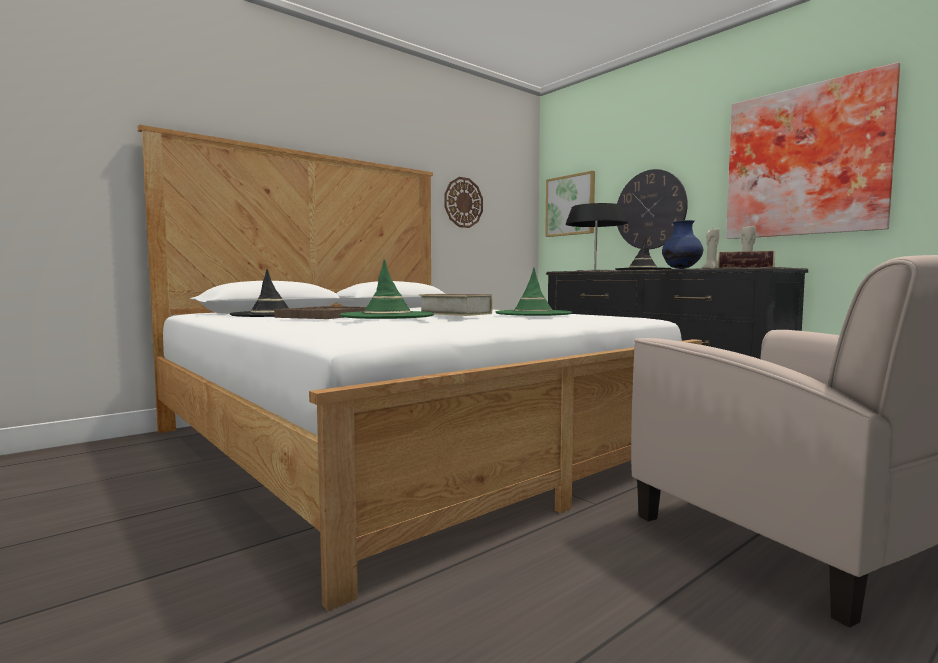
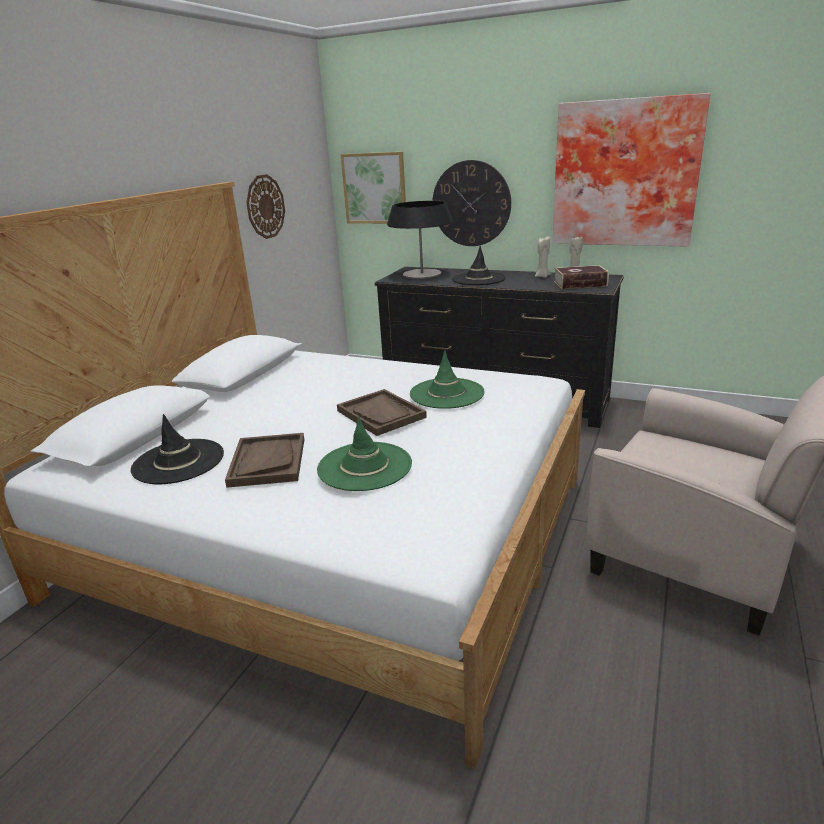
camera: 25 degrees left, 20 degrees up
(455, 313) = (381, 414): book -> brown tray
(681, 268) = (524, 286): blue vase -> none

